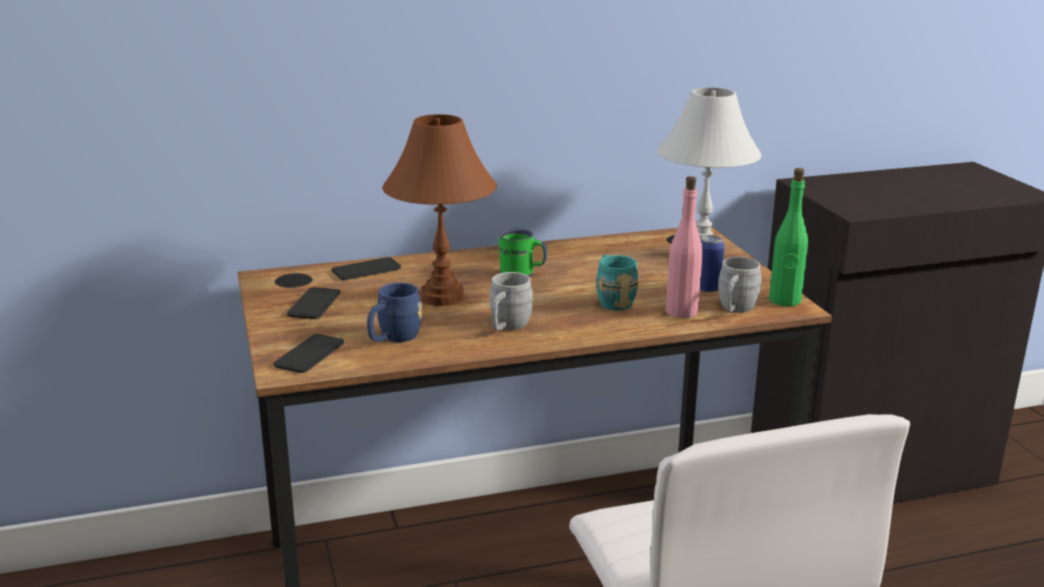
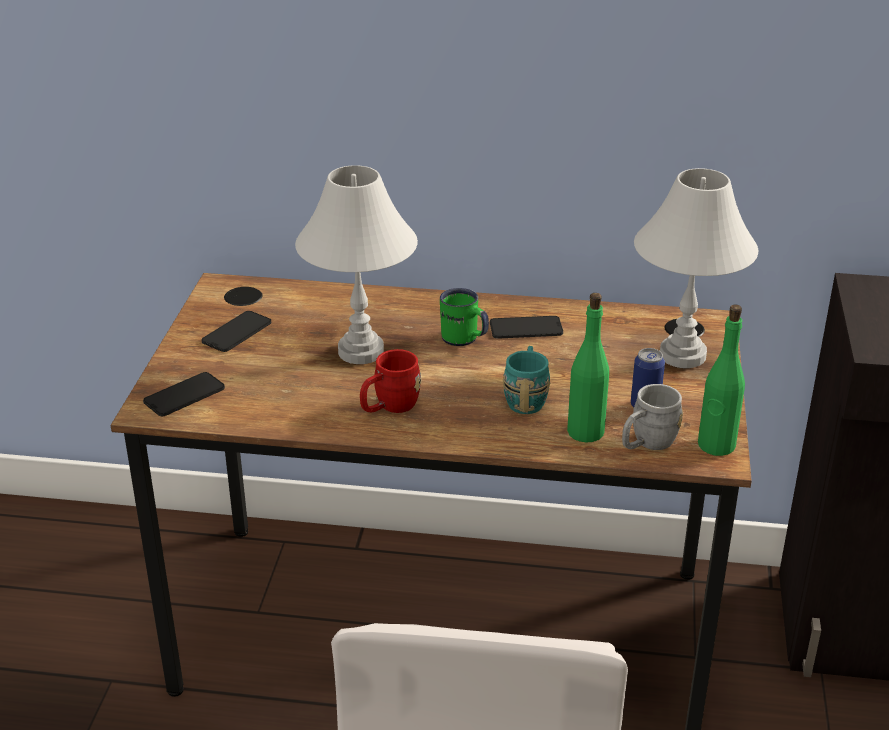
camera: 25 degrees right, 10 degrees up
(366, 270) = (319, 297): phone -> phone (526, 328)
(393, 338) = (272, 394): blue mug -> none
(441, 297) = (360, 351): brown table lamp -> white table lamp
(507, 327) = (389, 407): grey mug -> red mug
(681, 311) = (586, 431): pink bottle -> green bottle

